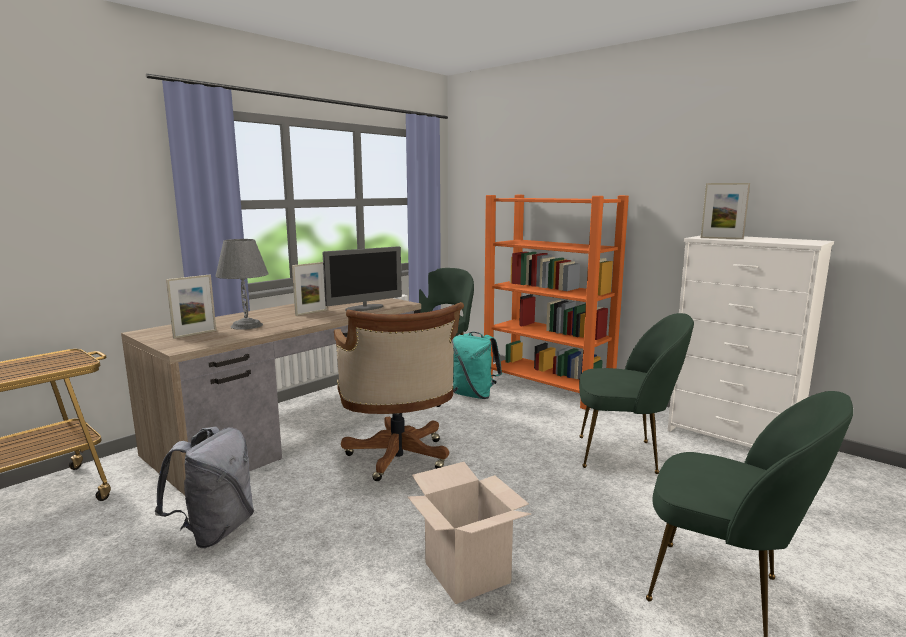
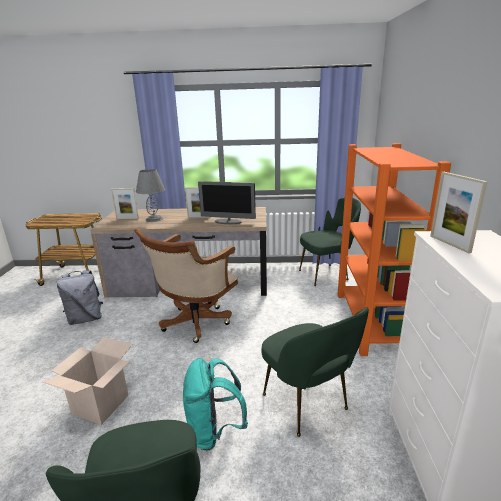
camera: 50 degrees right, 10 degrees up
(474, 395) = (309, 304): turquoise backpack -> turquoise backpack (214, 431)

